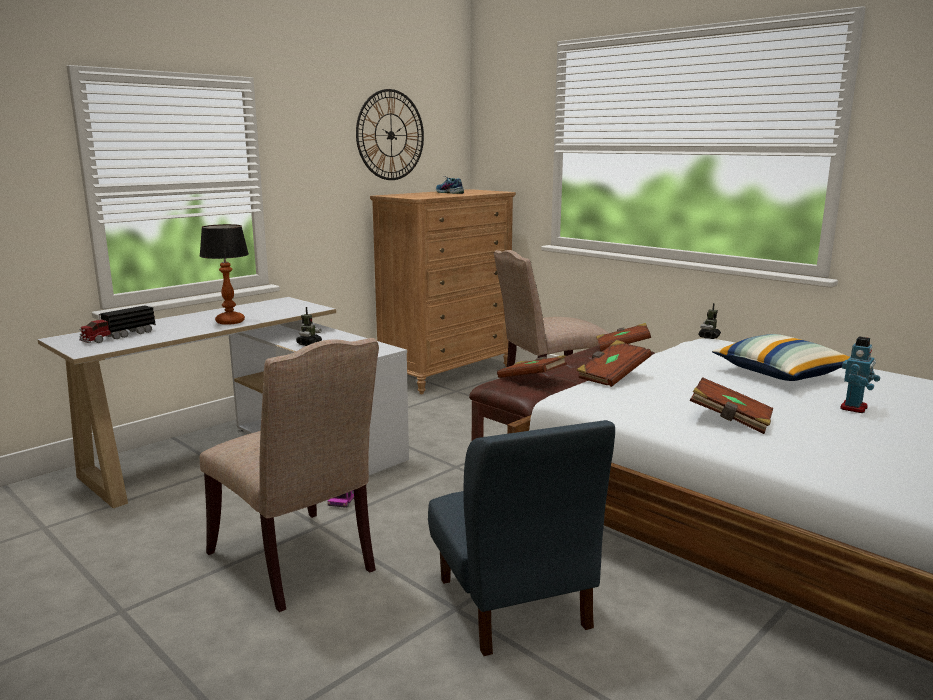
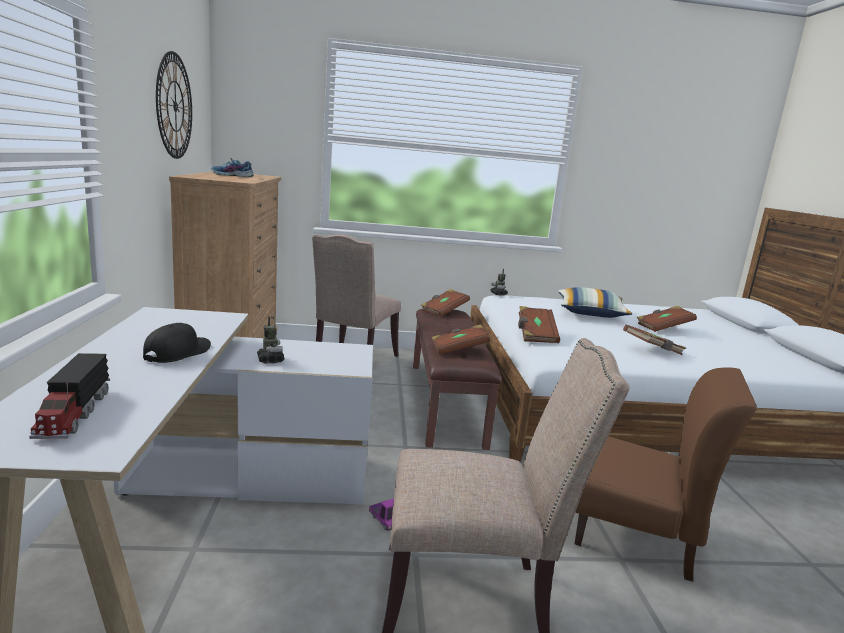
camera: 50 degrees left, 0 degrees up
(229, 321) = (178, 352): table lamp -> black cap
(513, 603) = (633, 534): blue chair -> brown chair
(854, 408) = (663, 328): toy robot -> brown book

